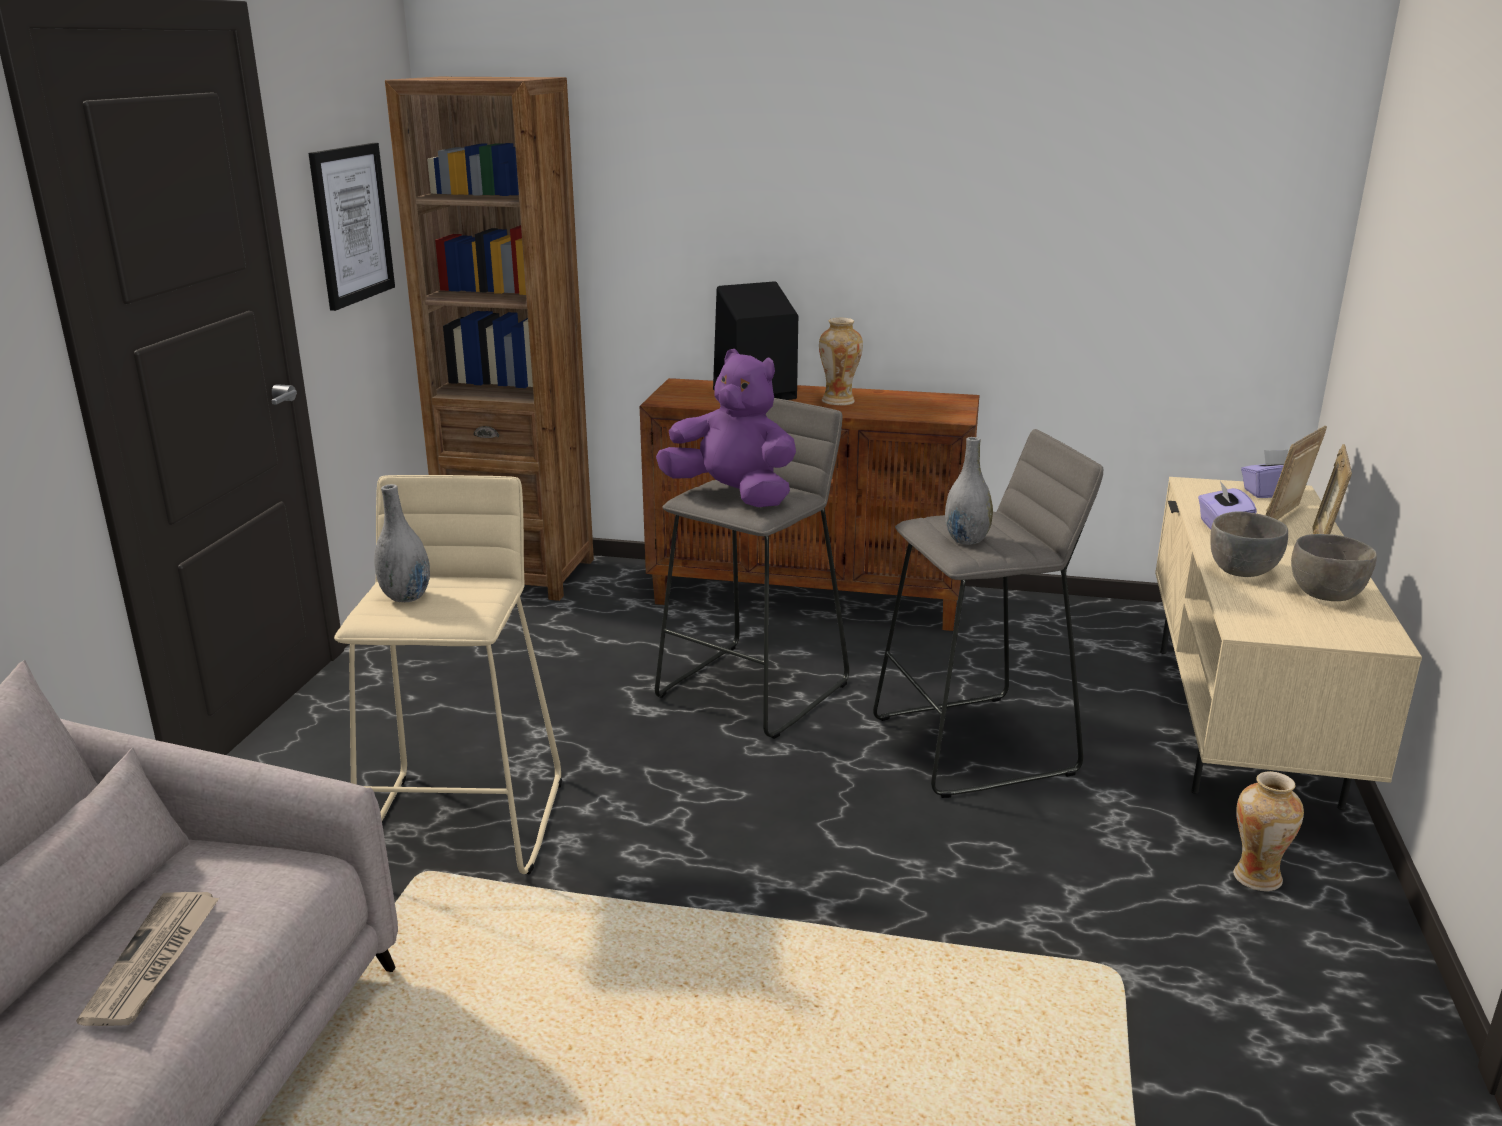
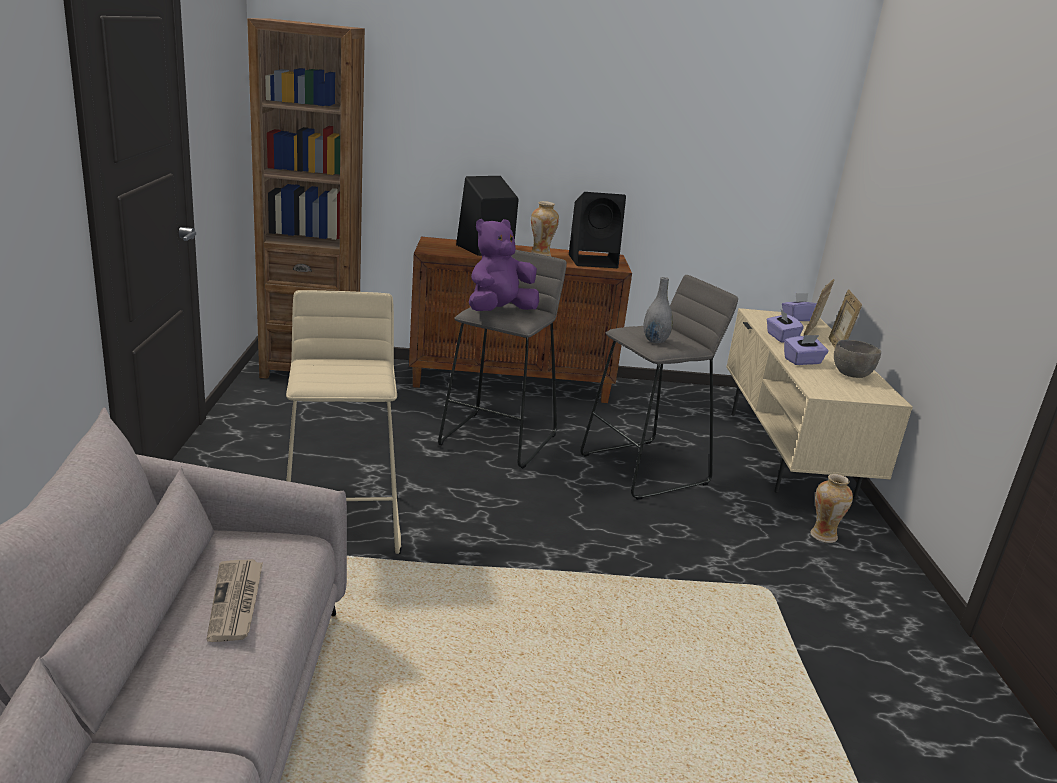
camera: 15 degrees left, 0 degrees up
(352, 224) = (218, 117): picture -> none
(406, 596) = (324, 371): grey vase -> none
(733, 495) = (499, 312): purple plush toy -> purple plush toy turned 60 degrees counterclockwise
(922, 408) = (594, 261): none -> black speaker
(1242, 571) = (802, 361): grey bowl -> purple tissue box

